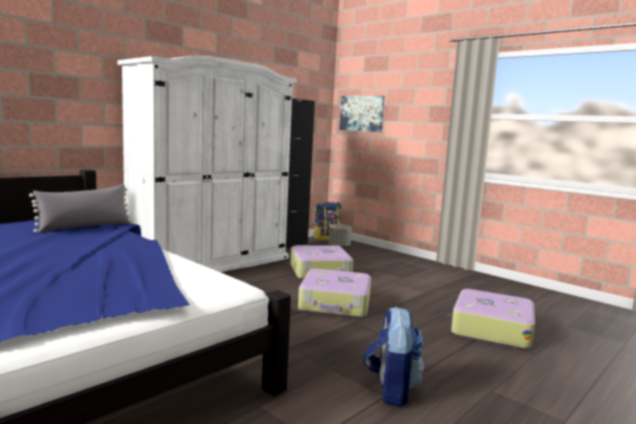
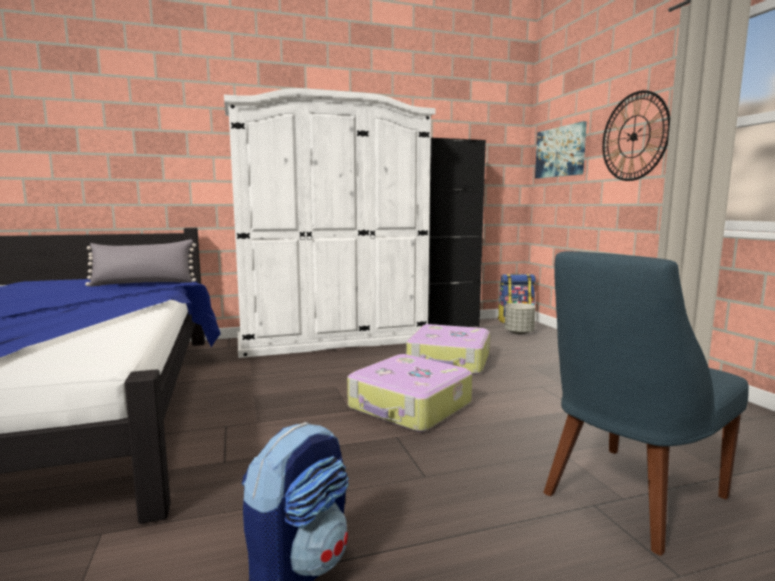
camera: 30 degrees right, 0 degrees up
(421, 113) = (634, 136): none -> wall clock
(491, 329) = (628, 497): suitcase -> blue chair

